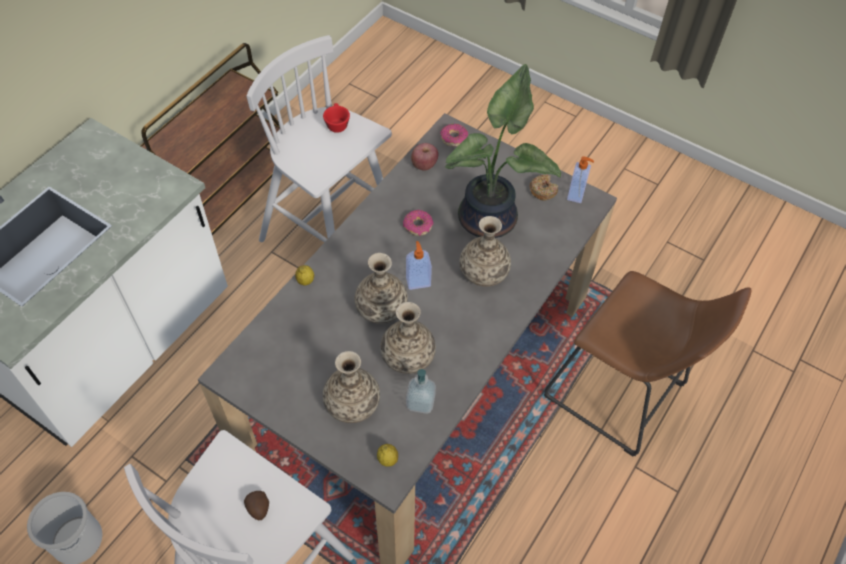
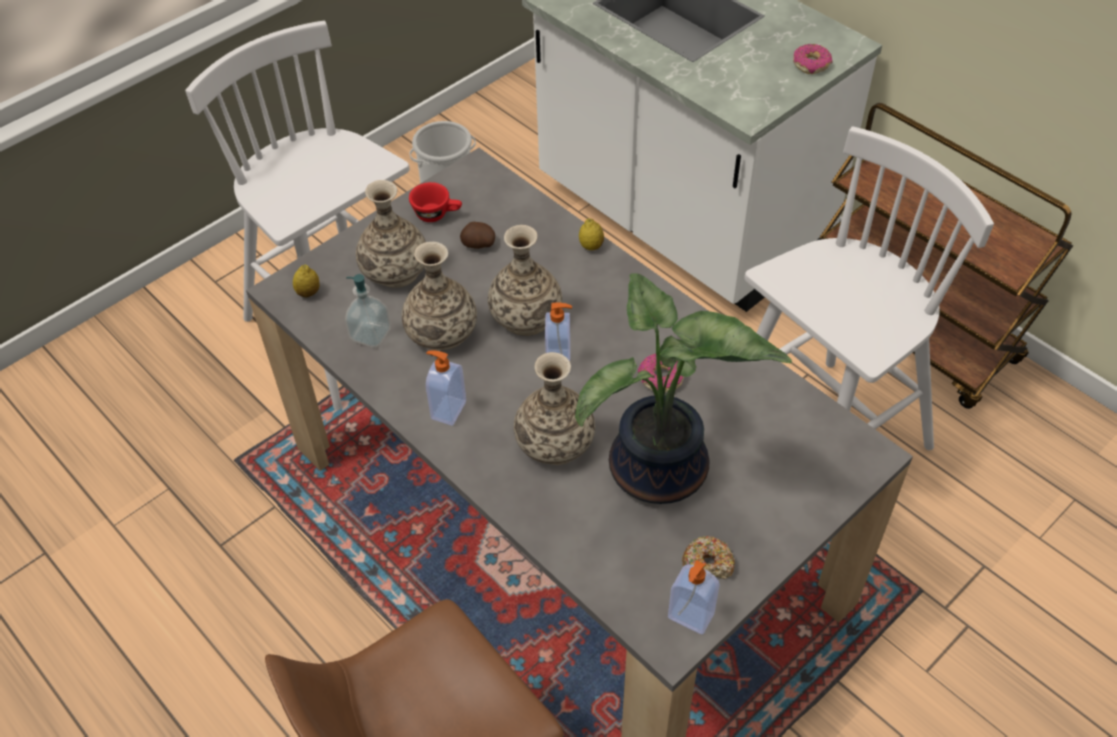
camera: 105 degrees right, 5 degrees down
(258, 509) = (304, 186): potato -> potato (478, 245)
(336, 124) = (893, 313): red cup -> red cup (437, 214)
(424, 165) = (788, 406): apple -> none
(454, 138) = (847, 457): donut -> donut (811, 64)
(475, 336) = (447, 410): none -> soap dispenser

